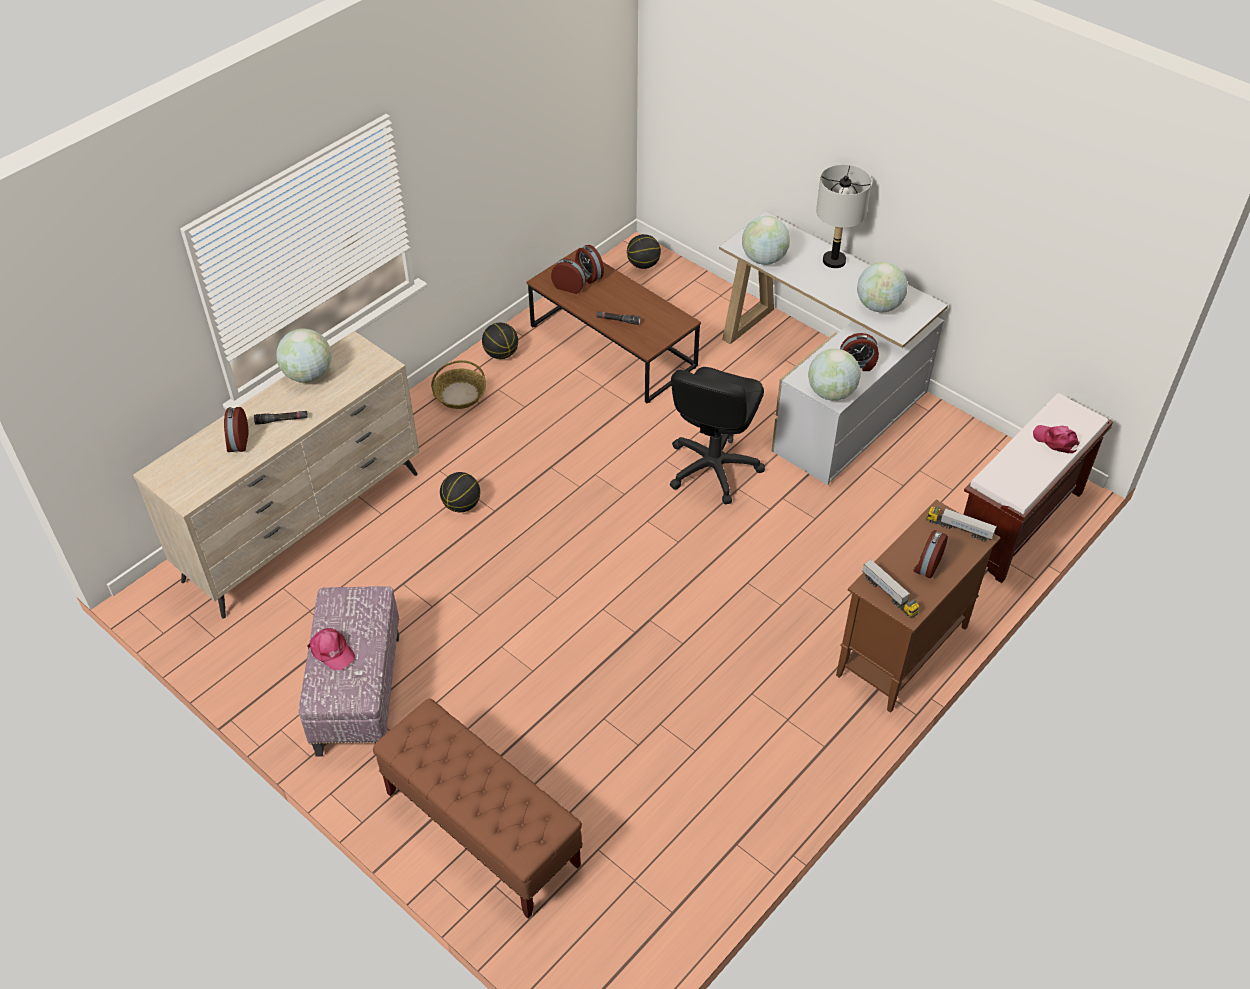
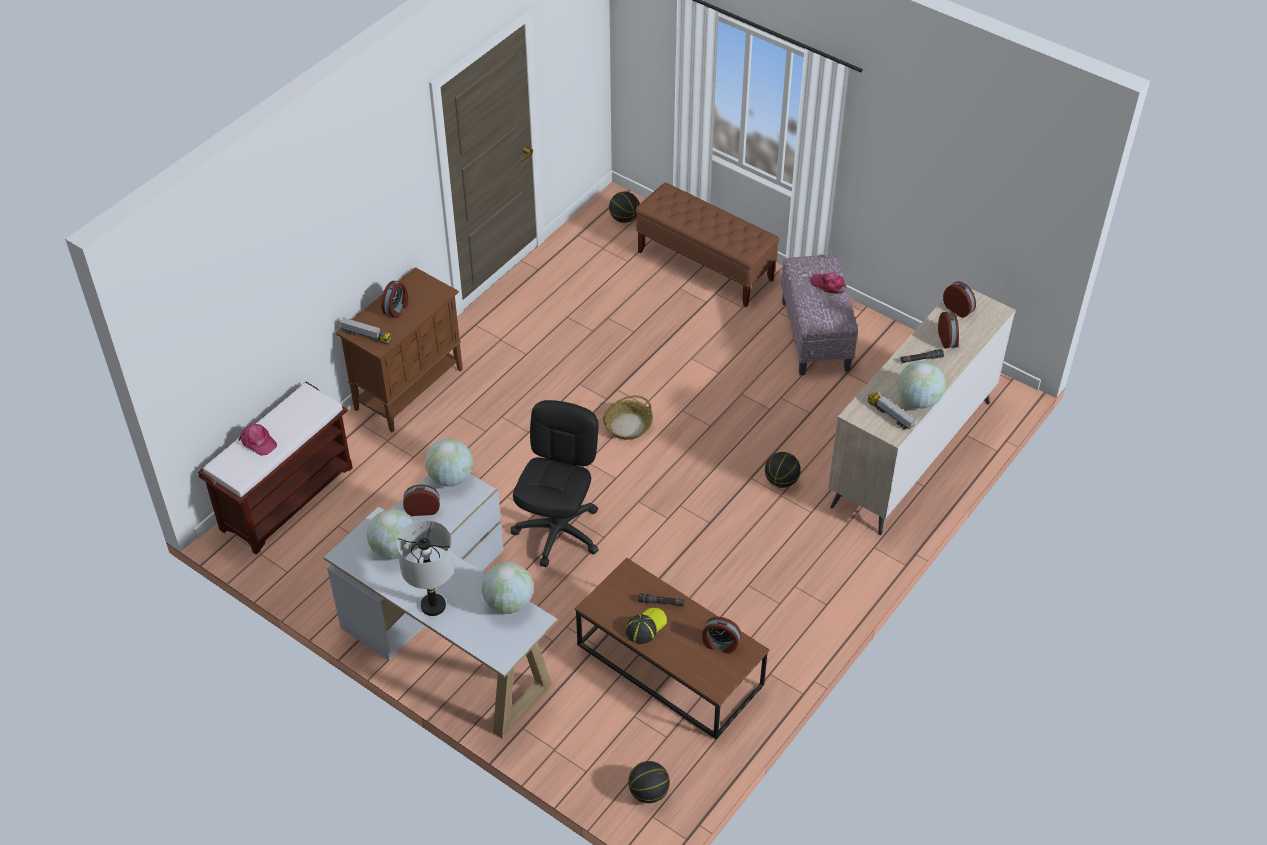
camera: 175 degrees right, 0 degrees up
(459, 395) = (816, 594): basket -> basket (628, 425)
(501, 354) = (787, 647): basketball -> basketball (624, 218)
(588, 275) = (702, 662): alarm clock -> alarm clock (958, 308)
(635, 303) = (645, 626): none -> cap
(889, 594) = (428, 288): toy truck -> toy truck (890, 415)

